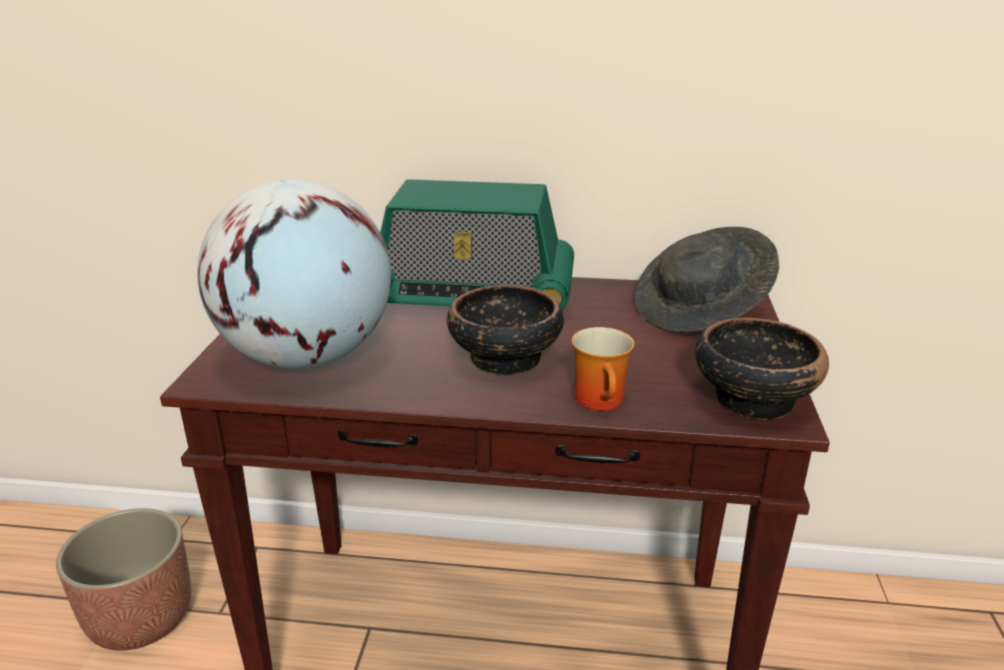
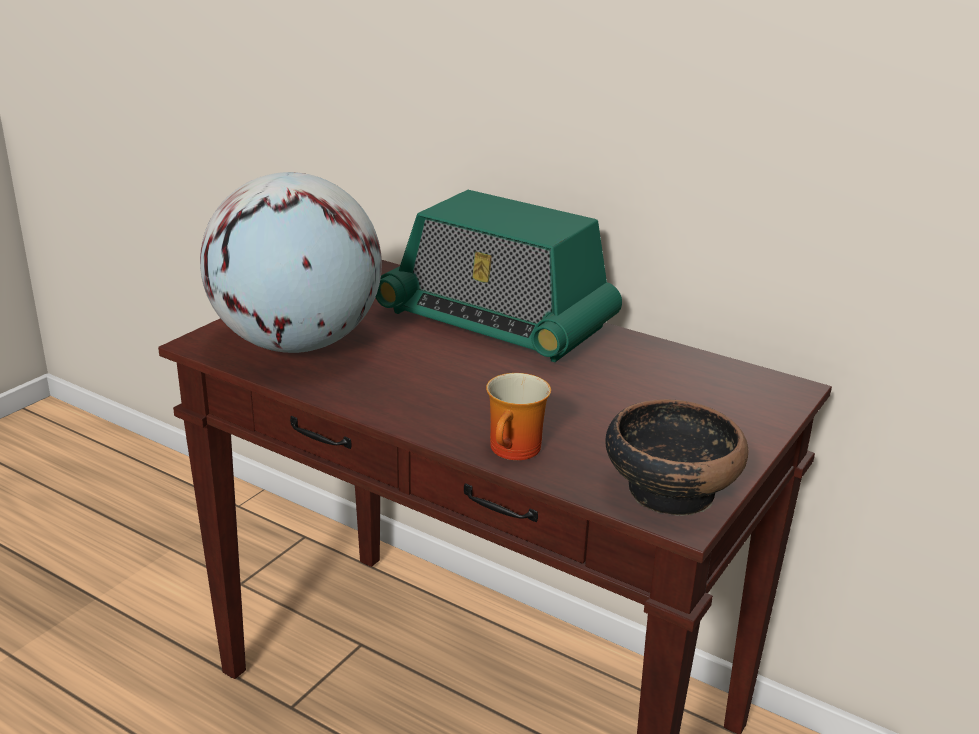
camera: 25 degrees right, 0 degrees up
(141, 618) = (176, 565): planter -> none
(504, 359) = (465, 389): bowl -> none
(701, 311) = (721, 394): grey hat -> none

